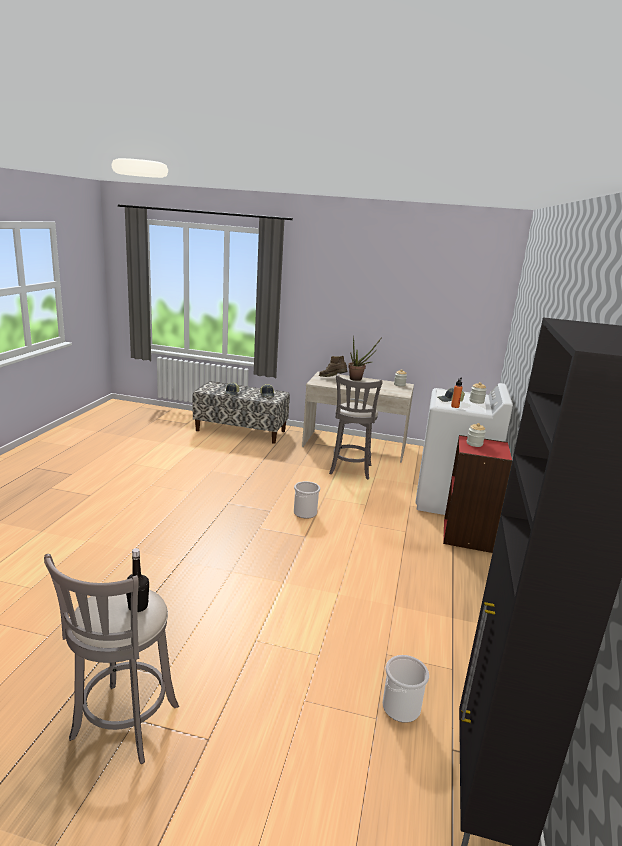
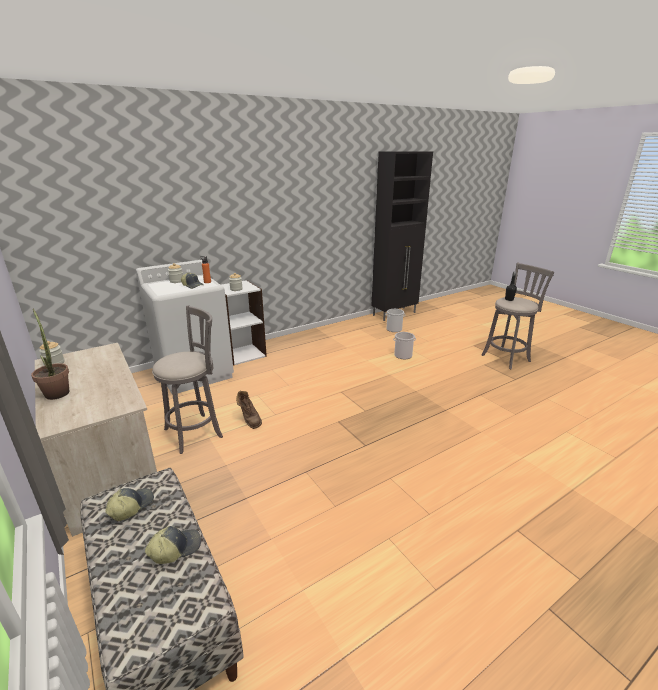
camera: 135 degrees left, 5 degrees up
(305, 513) = (313, 407): bucket -> bucket (403, 355)
(332, 378) = (81, 406): brown boot -> brown boot (249, 420)
(468, 536) = (243, 354): red bookcase -> white bookcase

